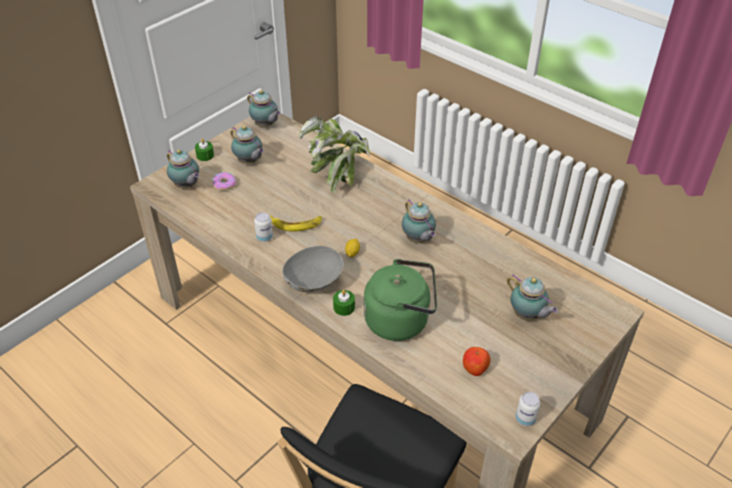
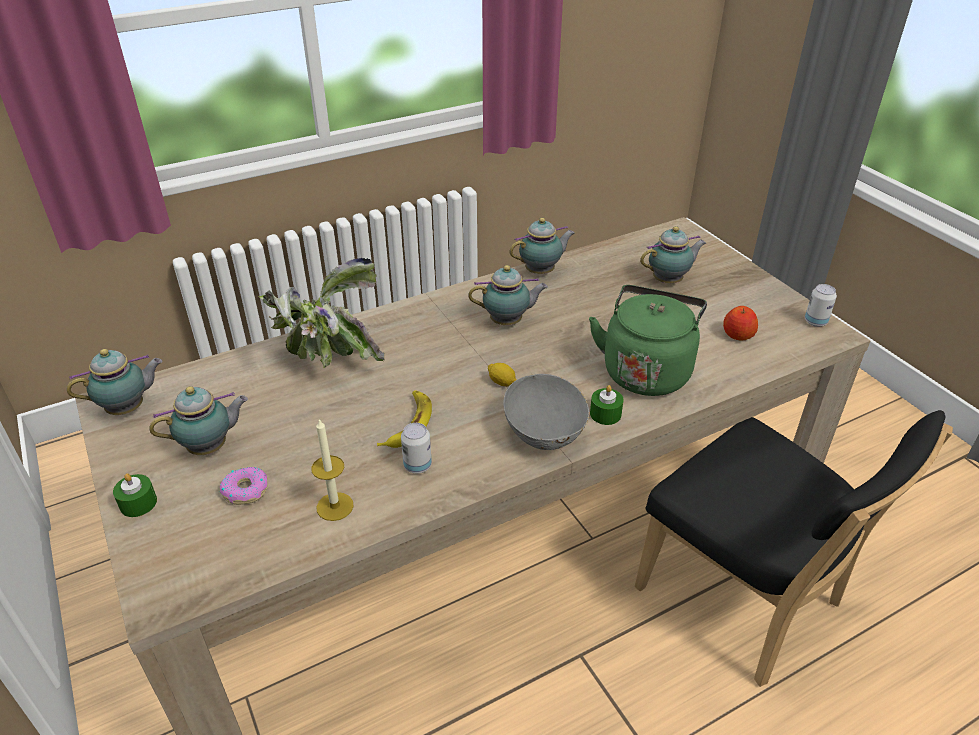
camera: 70 degrees left, 5 degrees down
(186, 186) = (207, 546): teapot -> teapot (542, 271)
(224, 217) = (335, 506): none -> candle

